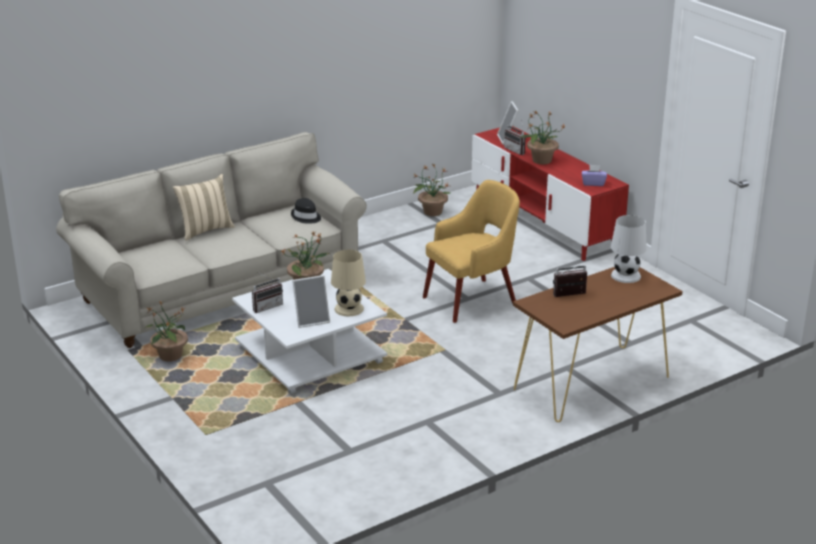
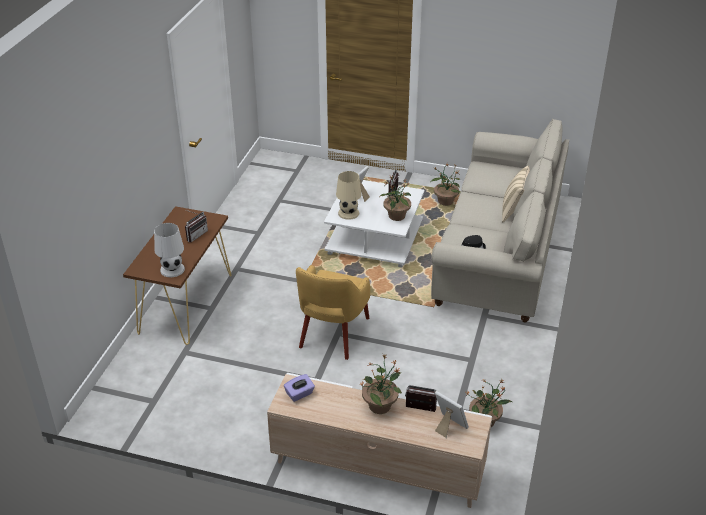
camera: 140 degrees right, 10 degrees up
(543, 222) = (378, 466): red tv stand -> beige tv stand

